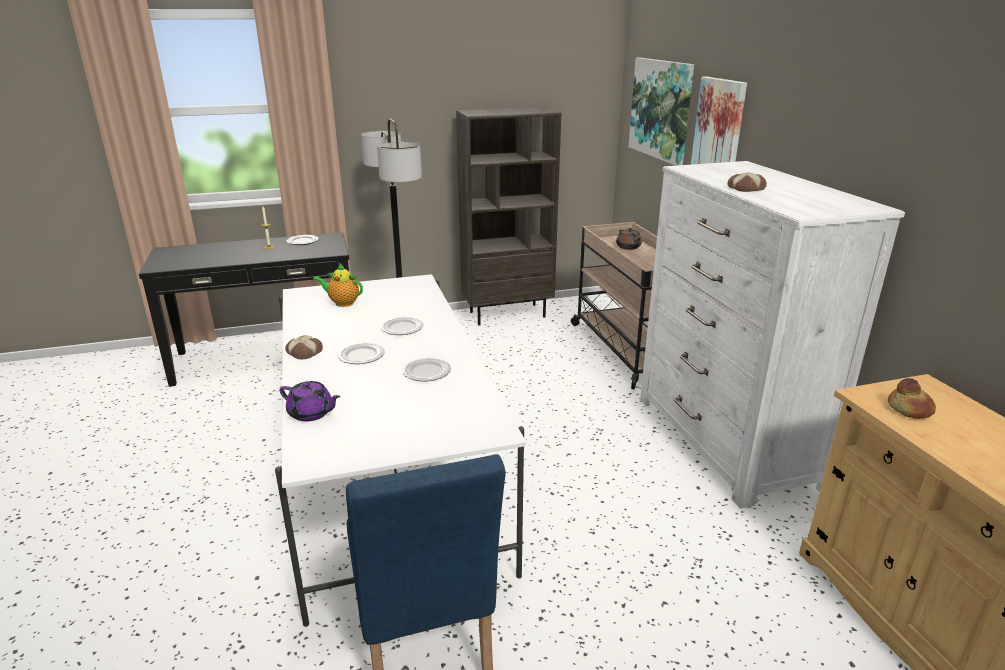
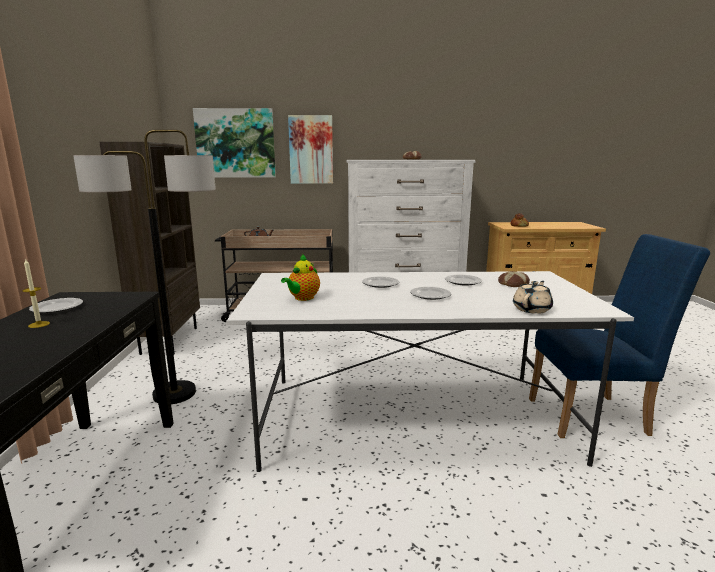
camera: 75 degrees left, 10 degrees down
(305, 352) = (415, 311): bread -> bread (512, 283)
(311, 413) = (532, 309): purple teapot -> beige teapot

